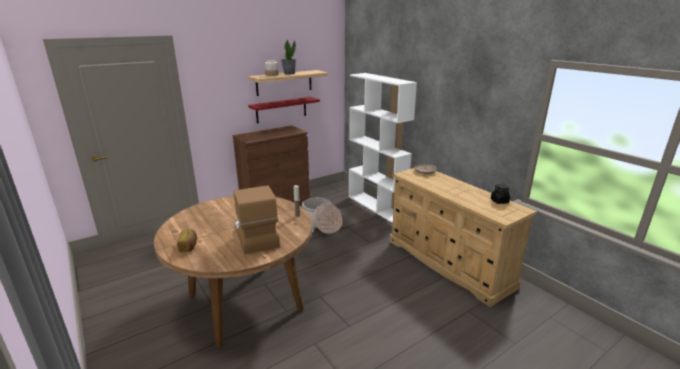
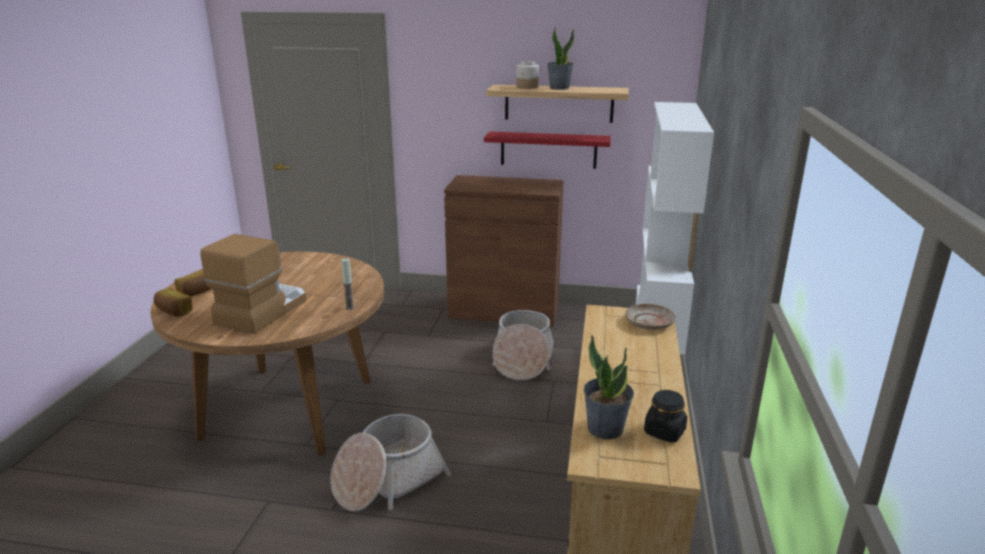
camera: 45 degrees right, 0 degrees up
(201, 261) = (174, 311): none -> bread
(350, 300) = (387, 480): none -> basket
(485, 208) = (605, 428): none -> potted plant

